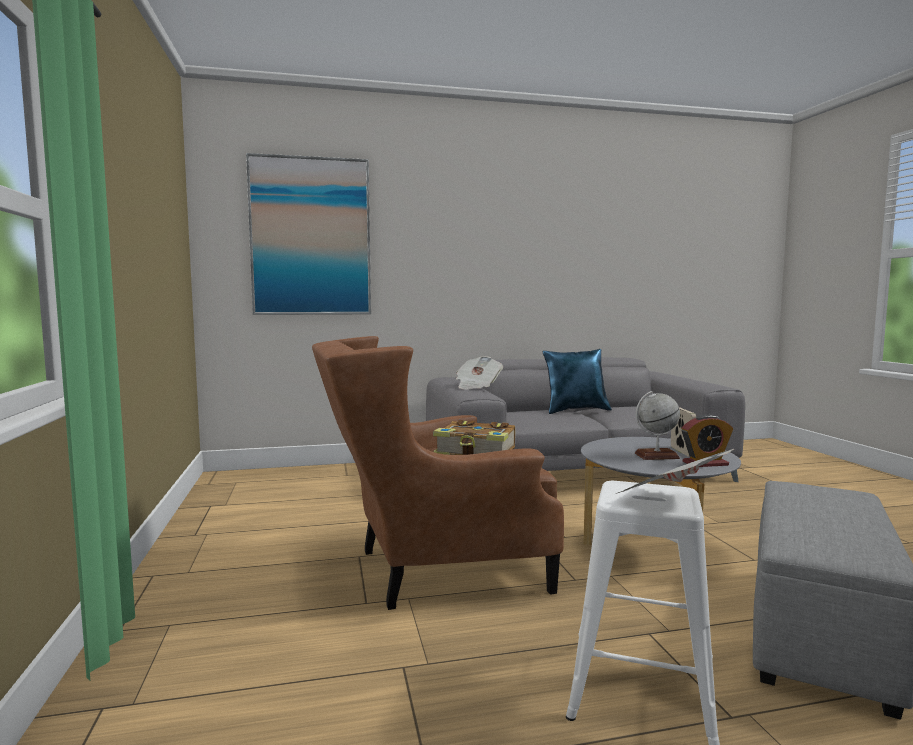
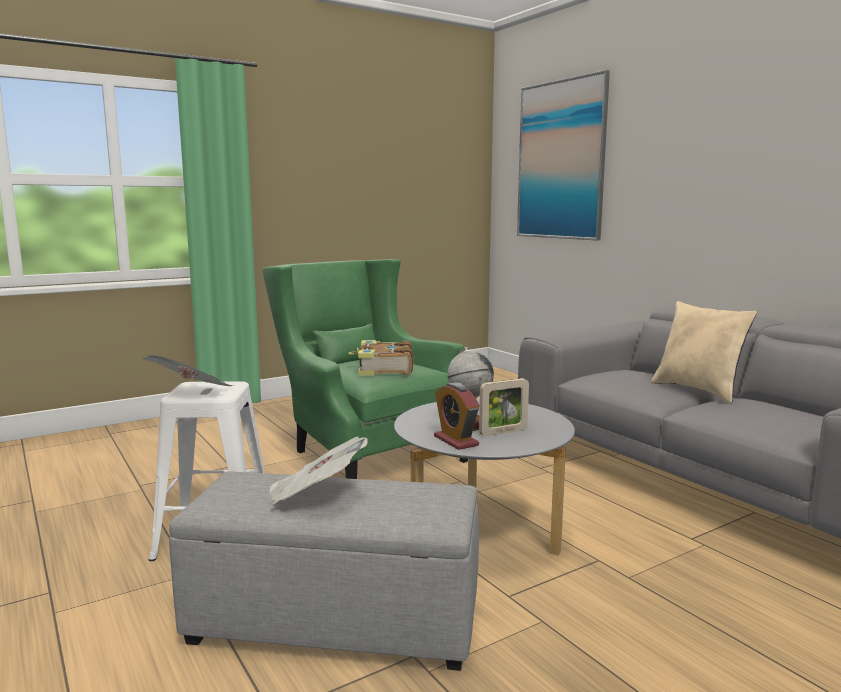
camera: 70 degrees right, 5 degrees up
(432, 569) = (365, 453): brown armchair -> green armchair
(477, 386) = (601, 331): newspaper -> newspaper (315, 495)
(576, 410) = (698, 391): blue pillow -> beige pillow

